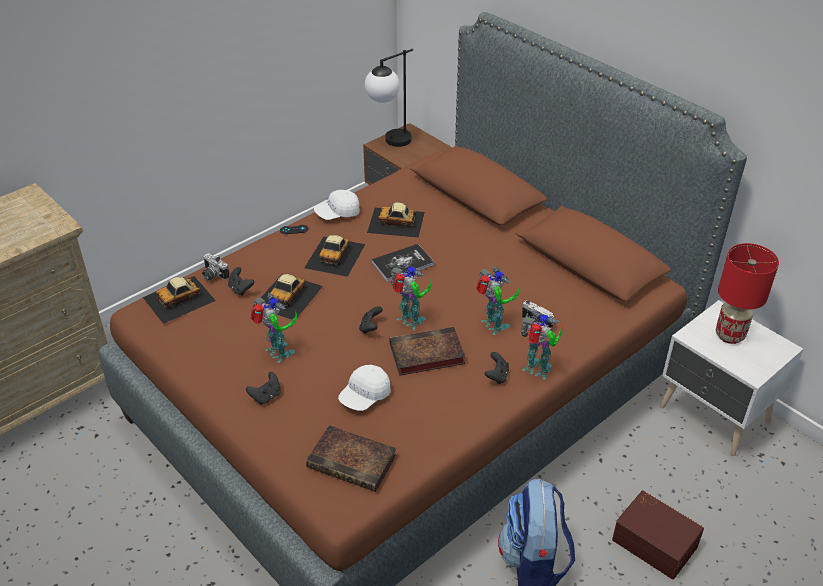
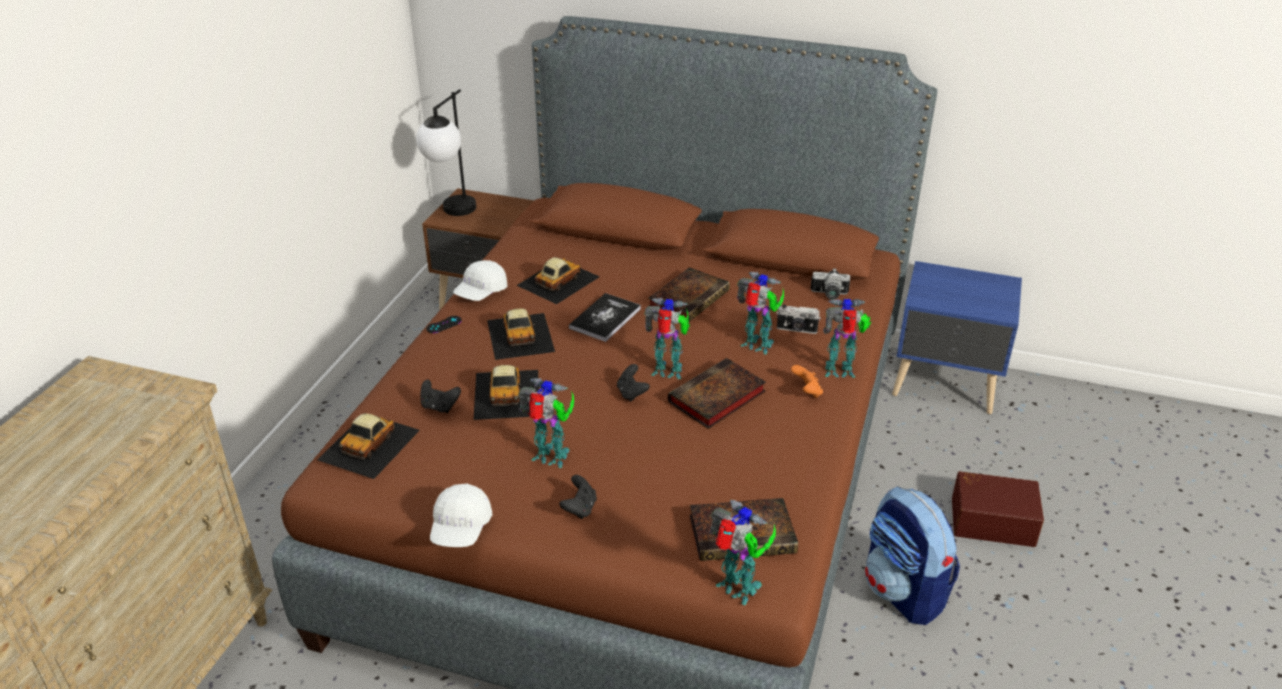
camera: 30 degrees left, 5 degrees down
(212, 275) = (387, 405): camera -> camera (829, 295)
(314, 499) = (738, 590): none -> toy robot
(365, 396) = (691, 464): white cap -> white cap (461, 528)
(396, 222) = (557, 281): toy car -> toy car turned 150 degrees clockwise
(477, 269) = (689, 298): none -> book
(497, 376) = (807, 391): black game controller -> orange game controller
(714, 417) = (946, 386): white nightstand -> blue nightstand
(730, 336) = (954, 288): red table lamp -> none

